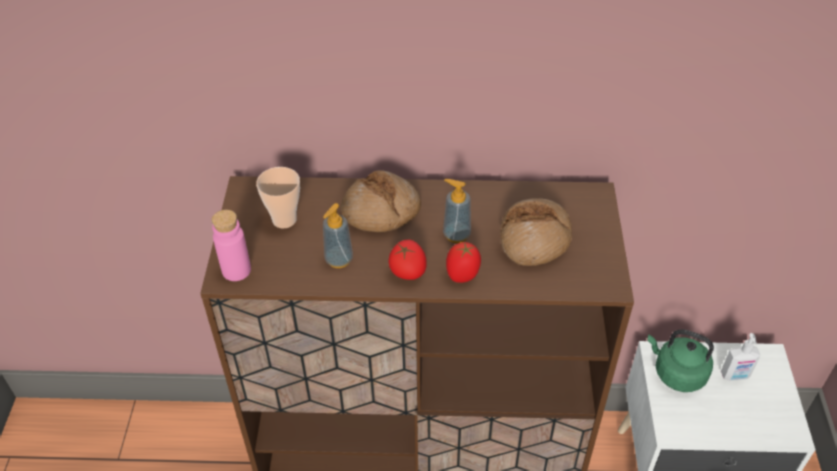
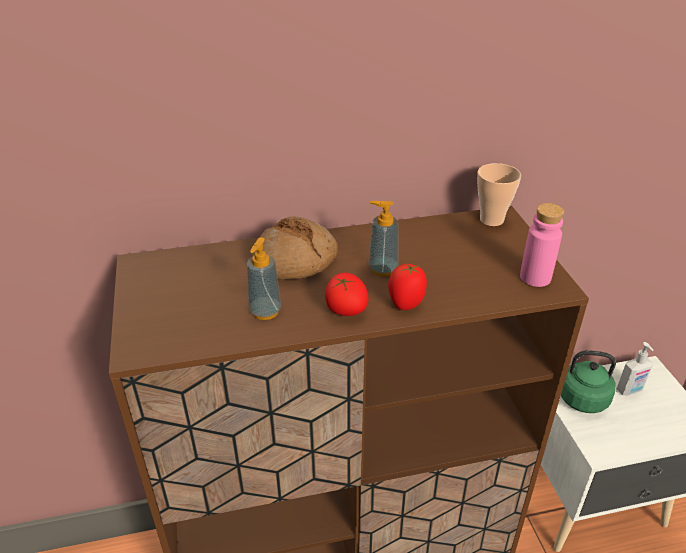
camera: 15 degrees left, 10 degrees down
(236, 270) = (148, 341): pink bottle -> pink bottle (535, 277)
(284, 220) = (191, 284): cup -> cup (491, 220)
(534, 239) = (463, 261): bread -> none

